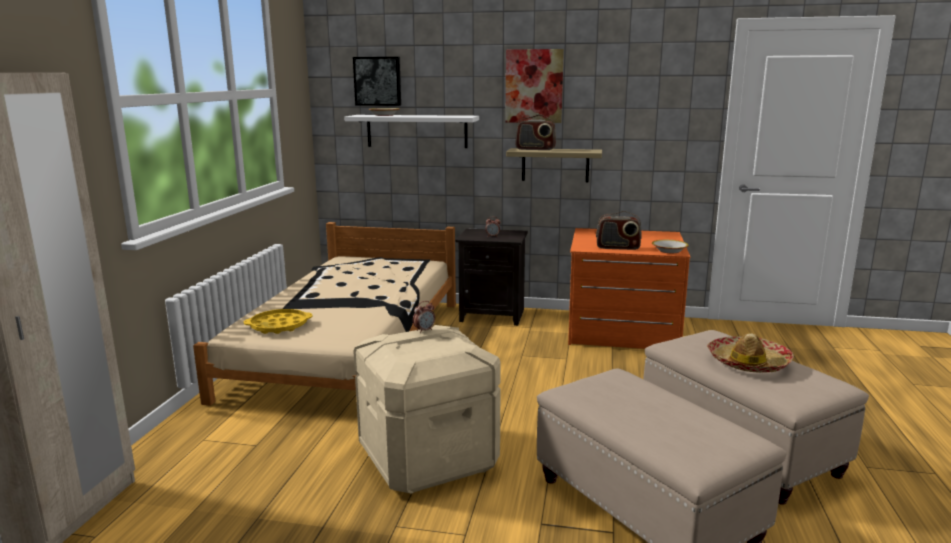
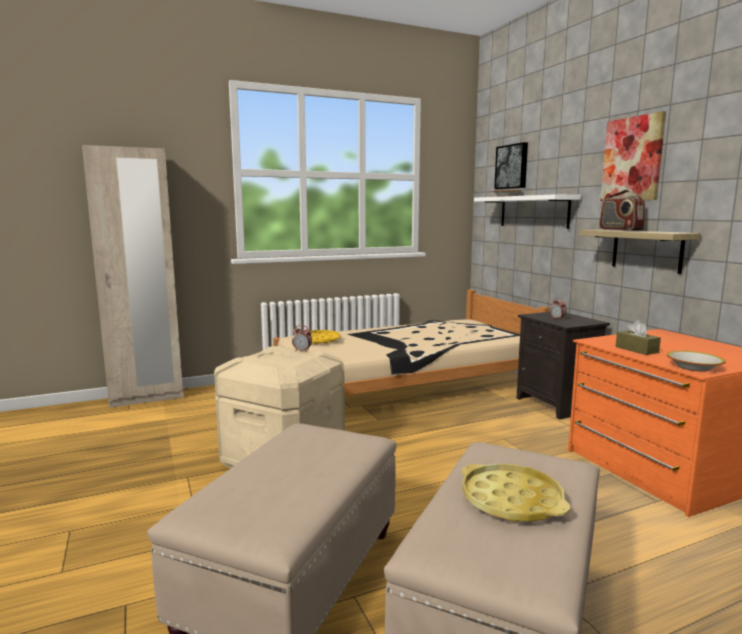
camera: 55 degrees right, 5 degrees down
(618, 247) = (636, 349): radio -> brown tissue box
(748, 363) = (511, 500): hat -> yellow tray

